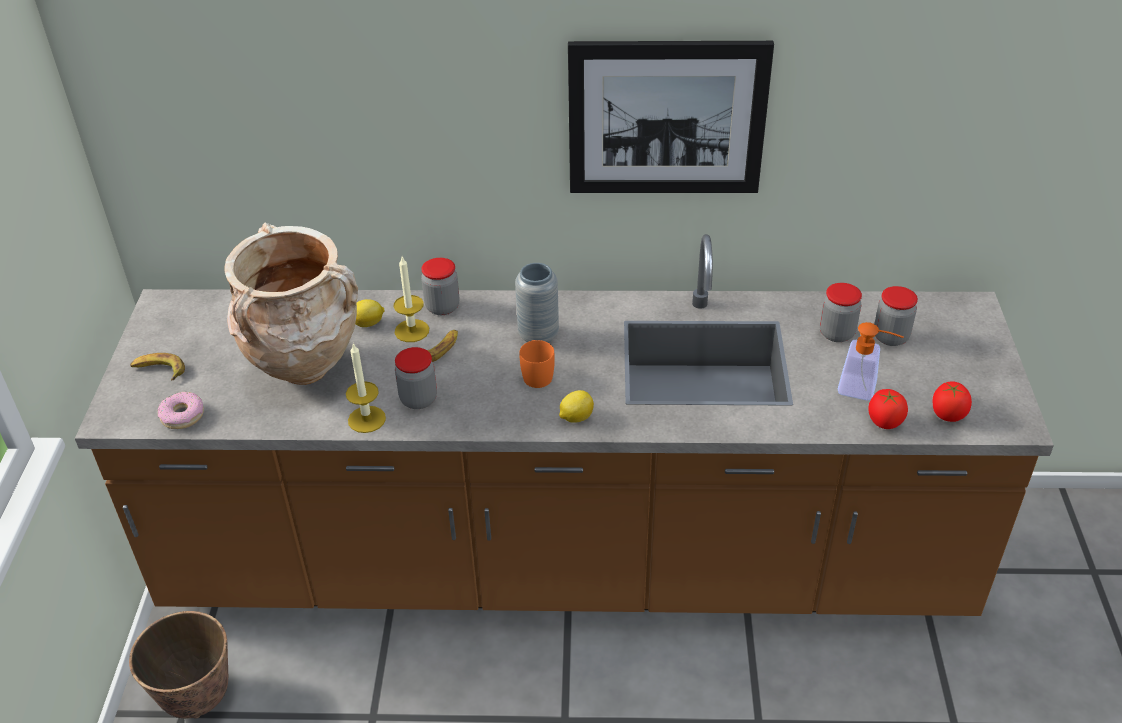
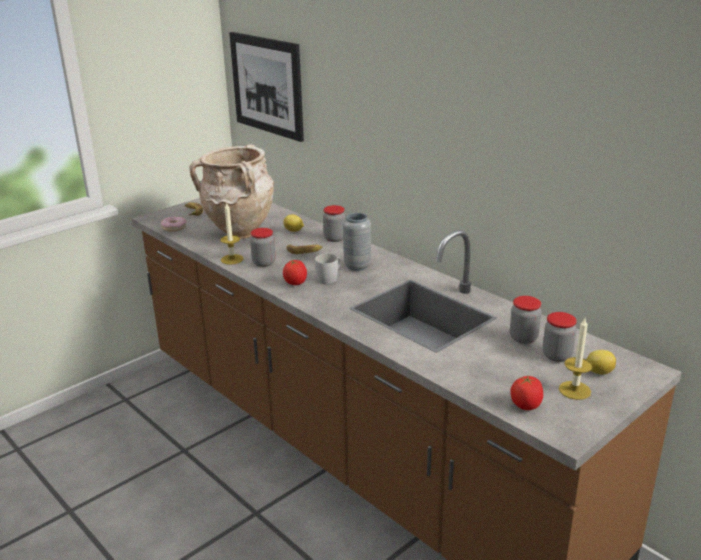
camera: 45 degrees right, 15 degrees down
(198, 699) = (137, 398): planter -> none
(412, 331) = (306, 240): candle -> candle (574, 390)
(537, 374) = (329, 278): orange mug -> white mug
(575, 417) = (316, 301): lemon -> lemon (598, 372)
(666, 118) = (463, 143): picture -> picture (267, 85)
(864, 389) = (492, 368): soap dispenser -> none
(884, 422) = (476, 387): tomato -> tomato (295, 283)

